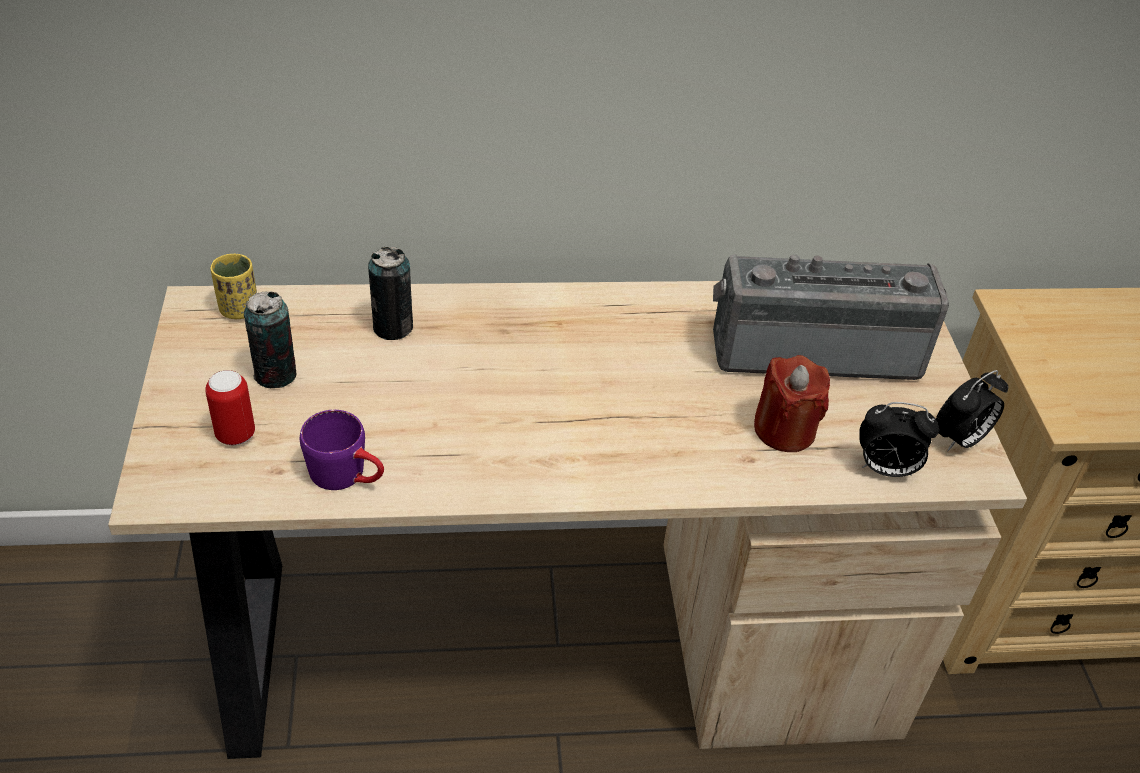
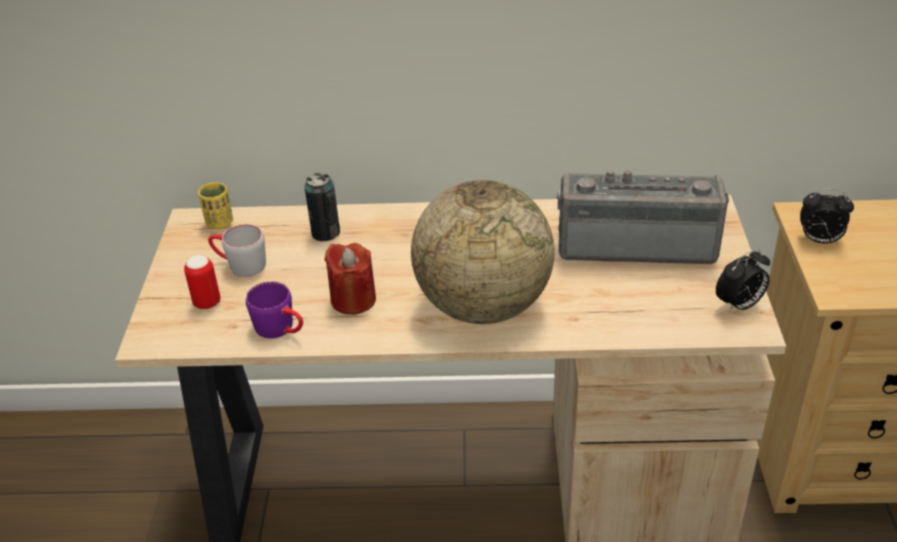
camera: 10 degrees right, 5 degrees down
(275, 375) = (239, 264): can -> grey mug
(624, 440) = (483, 306): none -> globe
(784, 430) = (604, 299): red candle -> red candle (353, 300)
(885, 469) = (677, 325): alarm clock -> alarm clock (819, 240)

